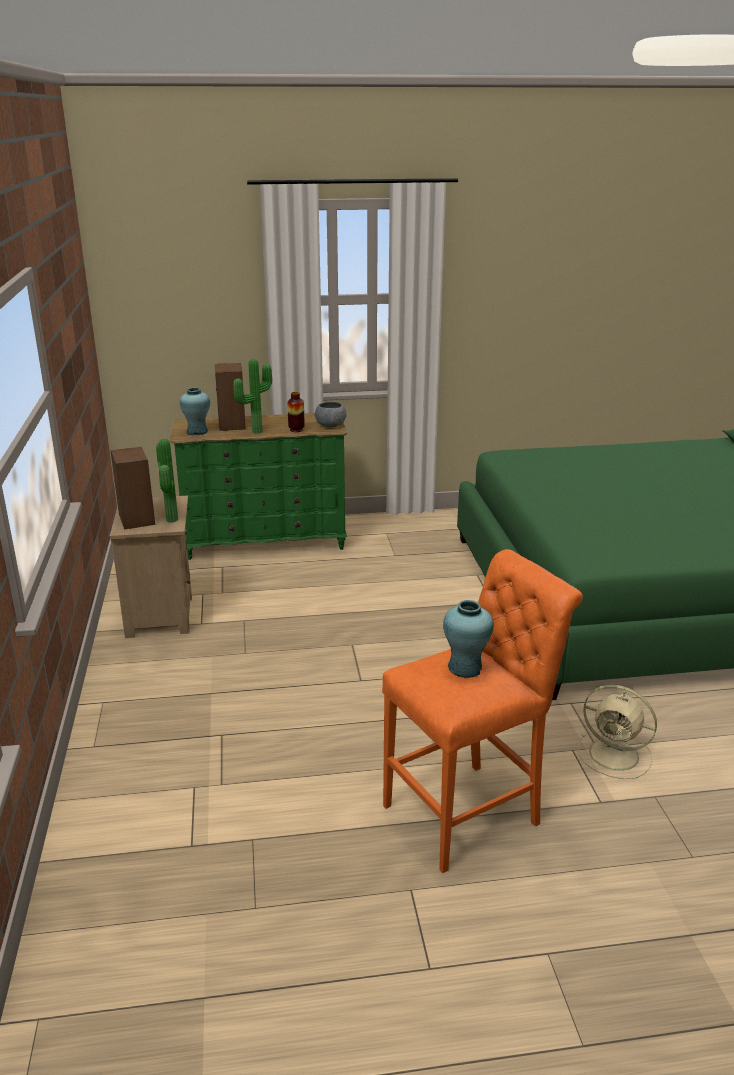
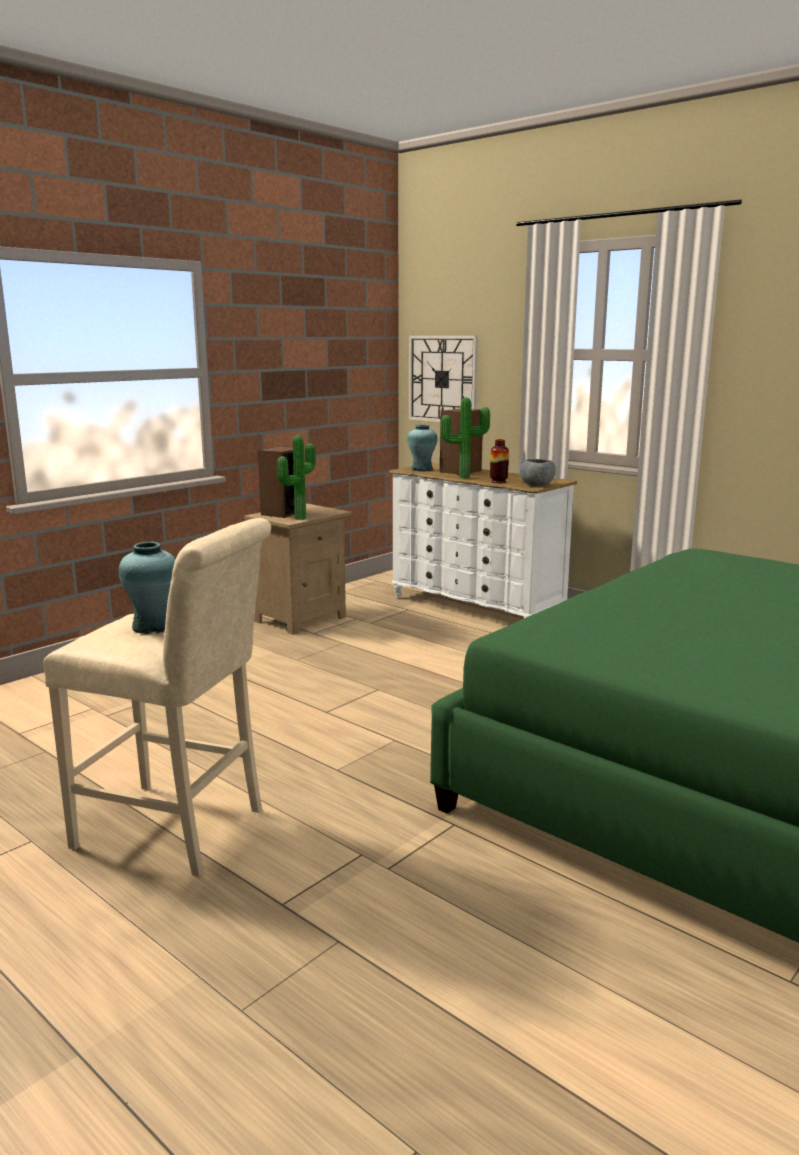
camera: 50 degrees right, 10 degrees down
(159, 332) = (443, 379): none -> wall clock
(266, 542) = (476, 607): green dresser -> white dresser
(469, 812) = (178, 831): orange stool -> beige stool
(616, 755) = (389, 886): beige fan -> none

